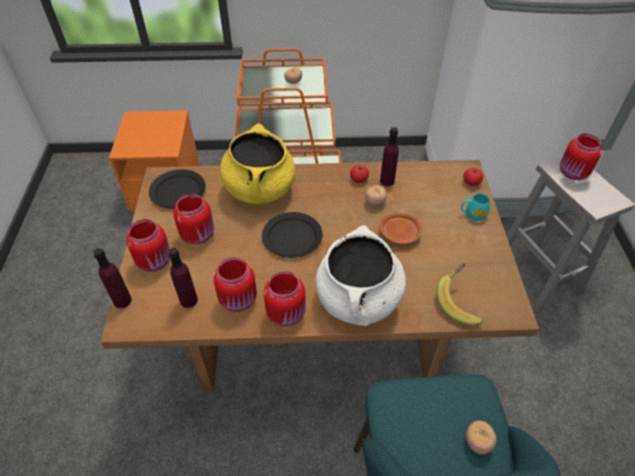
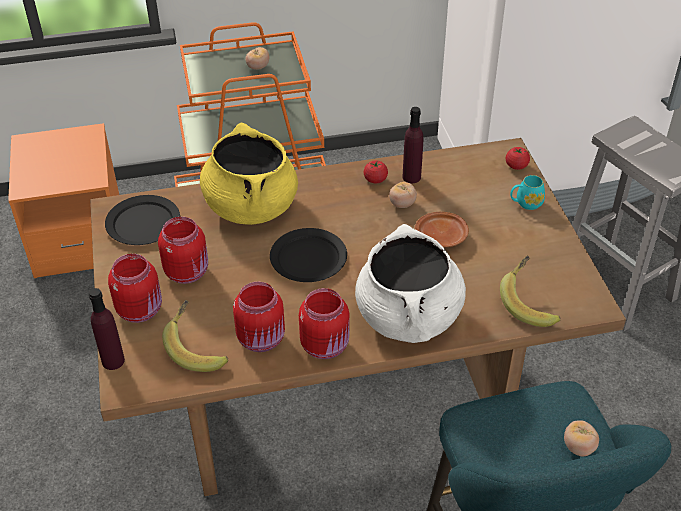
camera: 10 degrees left, 5 degrees down
(188, 300) = (198, 348): purple bottle -> banana
(573, 173) = (637, 141): red jar -> none

